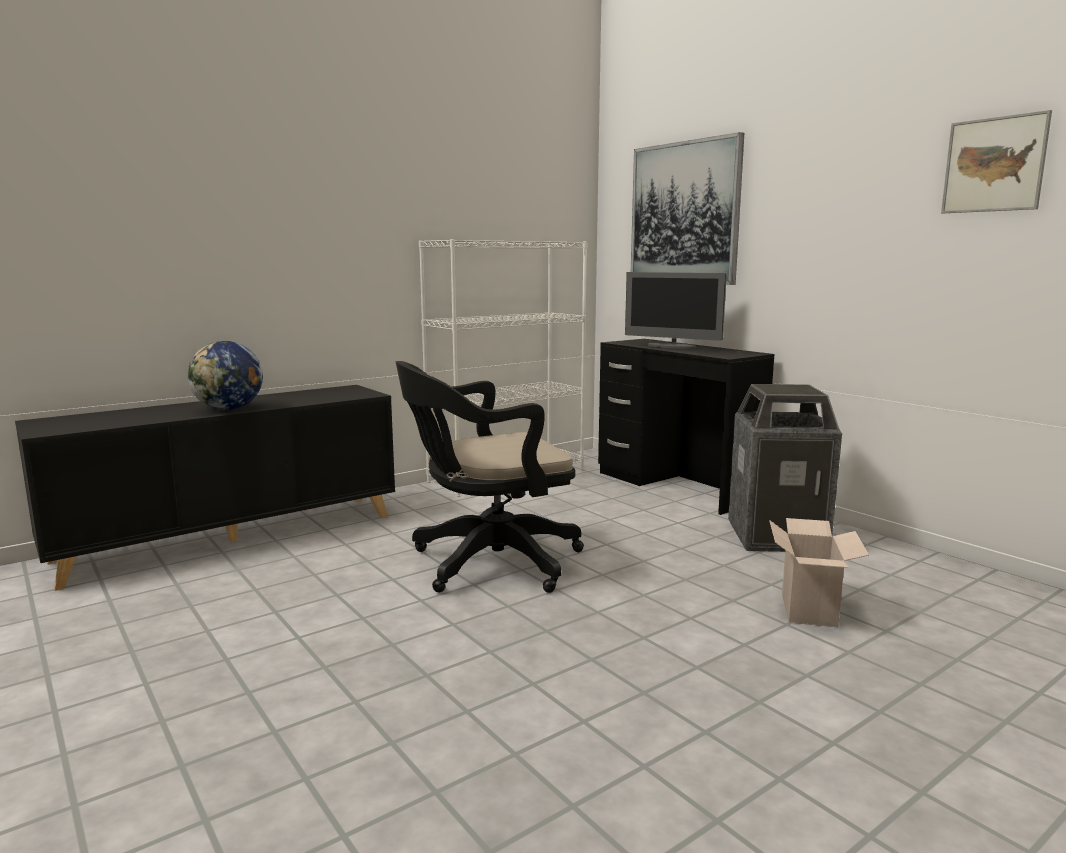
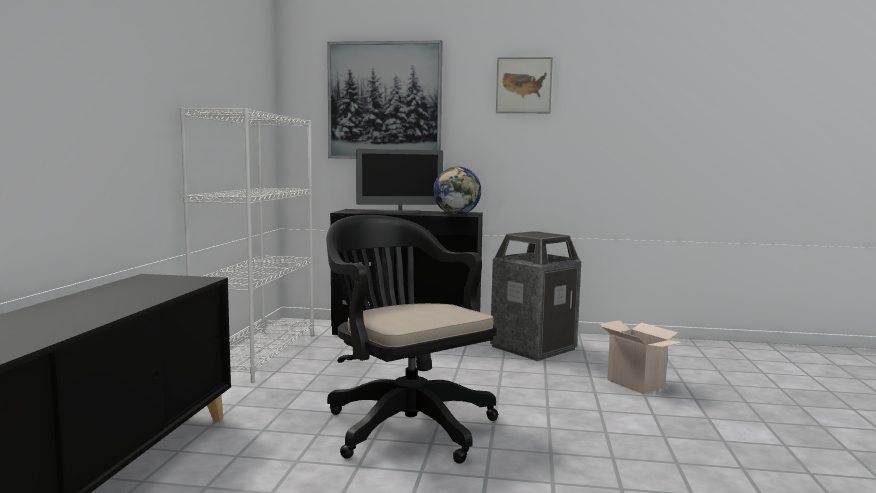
camera: 45 degrees left, 5 degrees down
(229, 409) = (88, 316): globe -> globe (457, 214)
(488, 563) = (405, 424): black office chair -> black office chair turned 120 degrees clockwise
(994, 164) = (633, 83): picture -> picture (523, 85)

